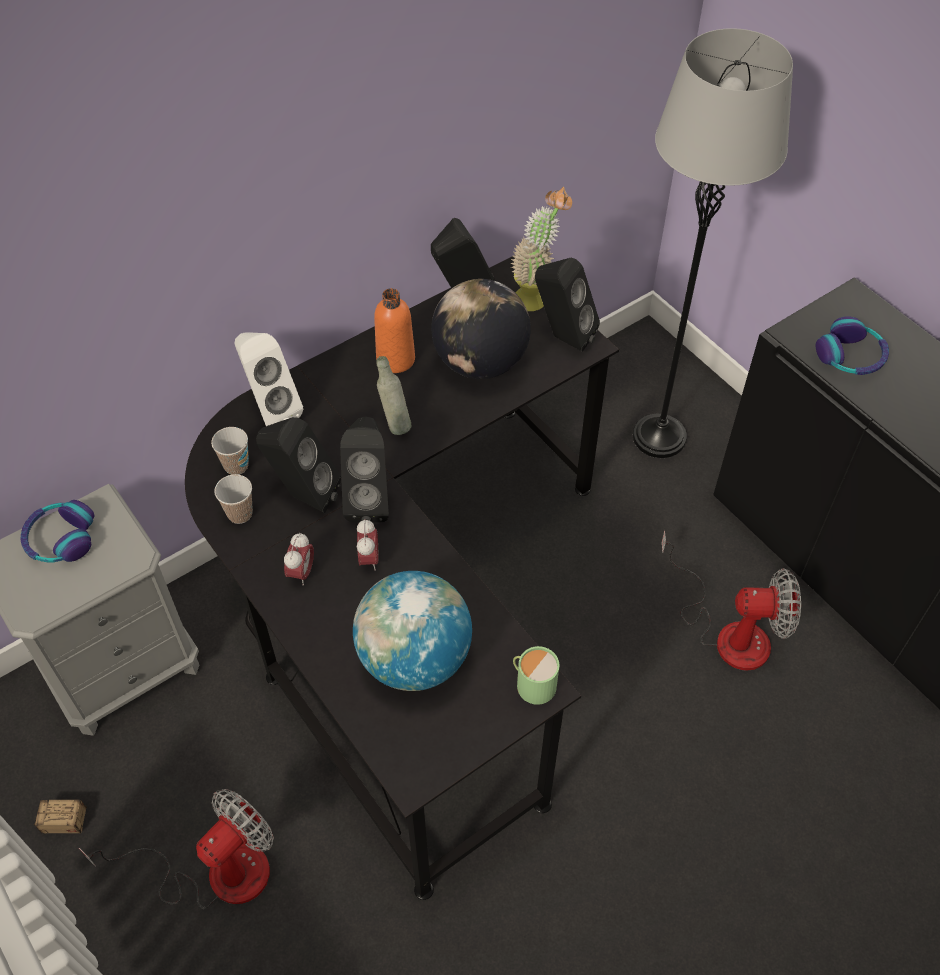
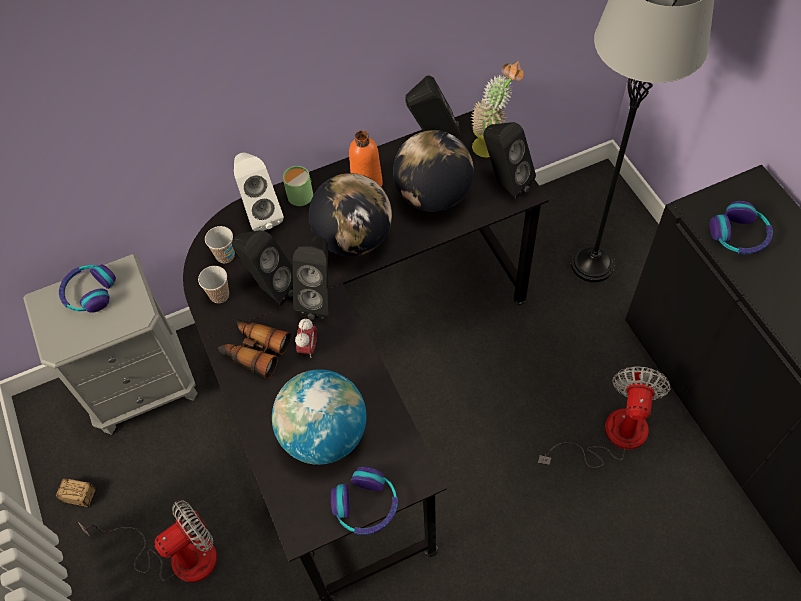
camera: 15 degrees right, 5 degrees up
(301, 572) = (255, 350): alarm clock -> binoculars
(395, 424) = (354, 239): grey bottle -> globe
(487, 733) = (366, 506): none -> headphones
(533, 683) = (411, 471): green mug -> green mug (298, 193)
(728, 631) = (611, 436): fan -> fan turned 90 degrees counterclockwise

